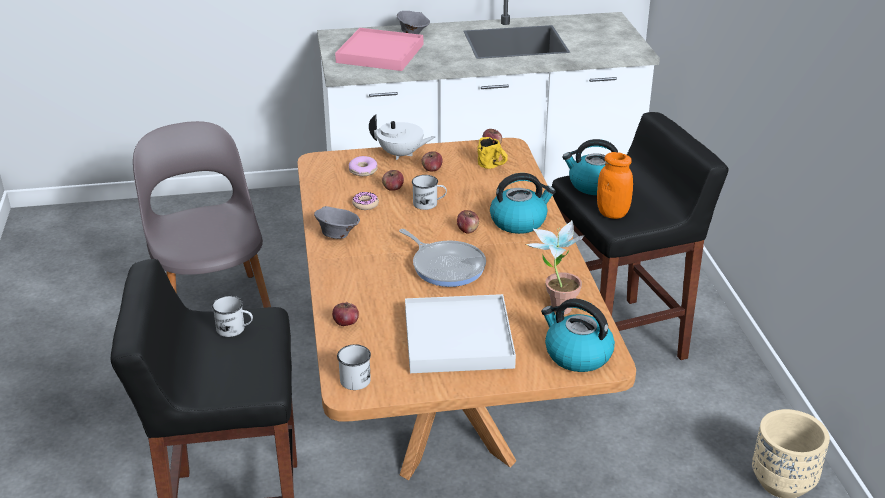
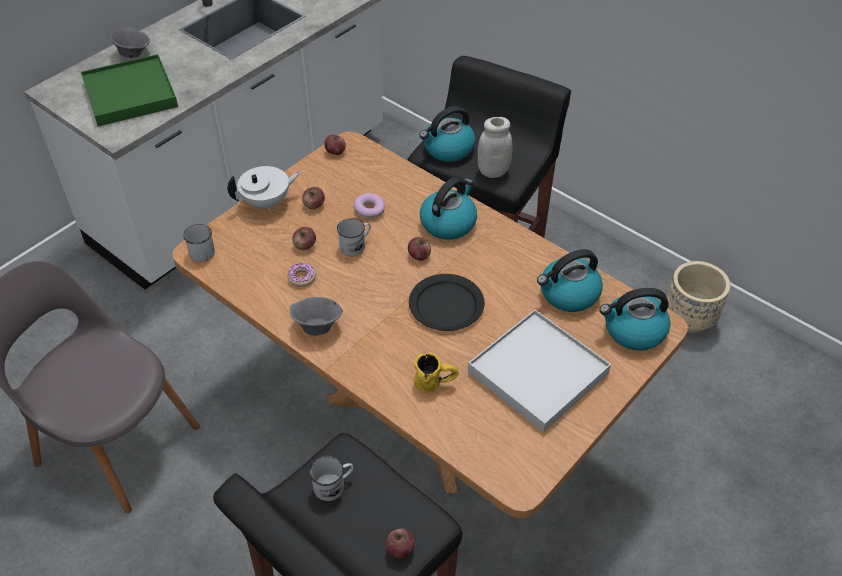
camera: 40 degrees left, 15 degrees up
(346, 323) = (436, 417): apple -> apple (400, 549)
(356, 377) = (509, 465): white mug -> white mug (201, 250)
(363, 171) = (254, 240): donut -> donut (369, 210)
(380, 53) = (130, 94): pink tray -> green tray
(446, 266) = (446, 304): frying pan -> black plate
(493, 166) = (362, 174): yellow mug -> yellow mug (436, 382)
(554, 306) = (568, 294): potted plant -> kettle
(612, 213) = (493, 171): orange jar -> white jar

